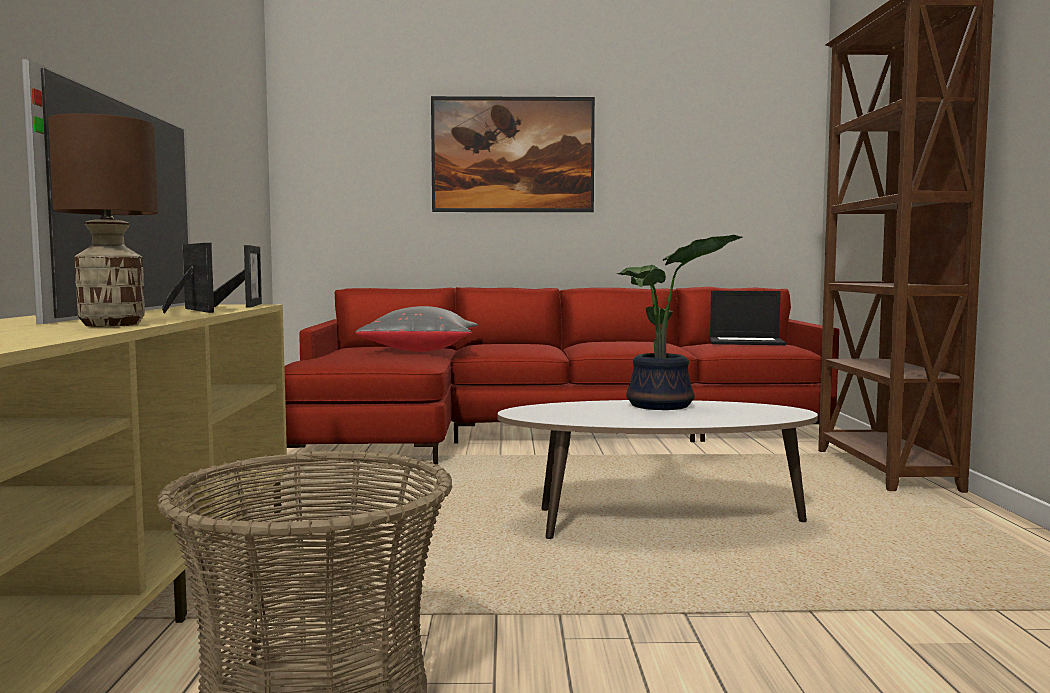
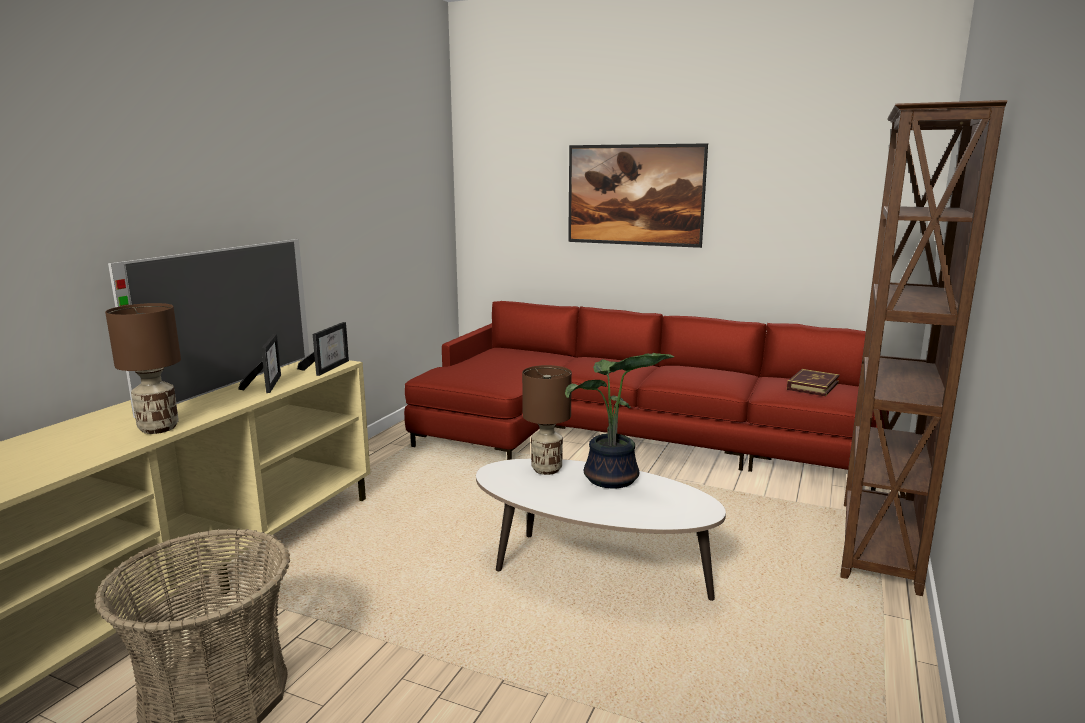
camera: 25 degrees right, 10 degrees up
(421, 350) = (533, 363): grey pillow -> none
(578, 407) = (547, 469): none -> brown table lamp
(747, 342) = (812, 386): laptop -> book

